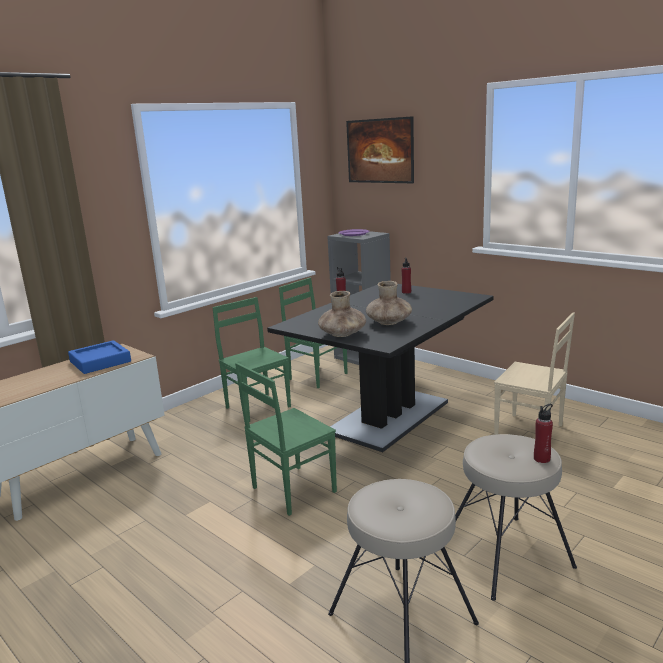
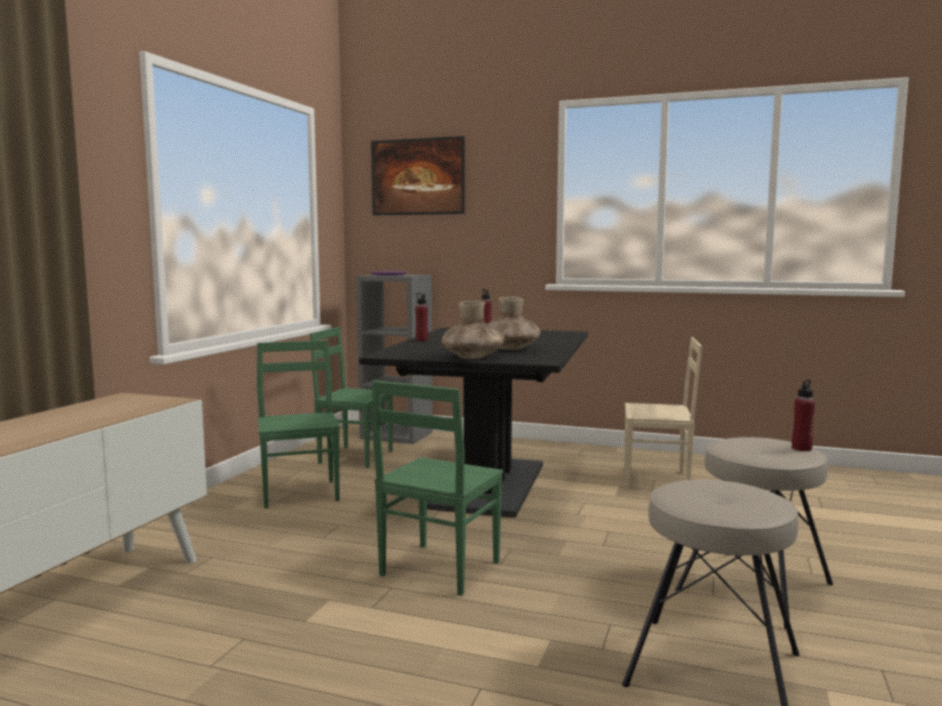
camera: 25 degrees left, 10 degrees down
(100, 361) = (112, 408): blue tray -> none
(258, 406) = (301, 493): green chair -> green chair turned 45 degrees clockwise

